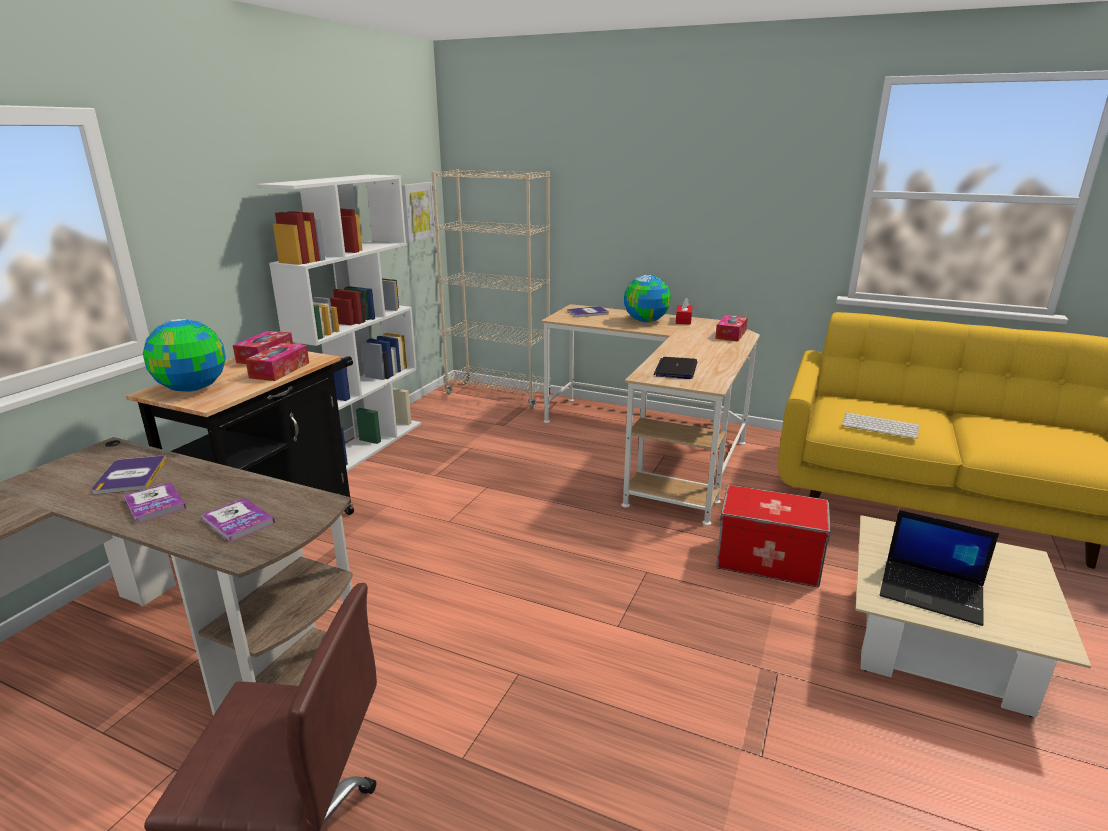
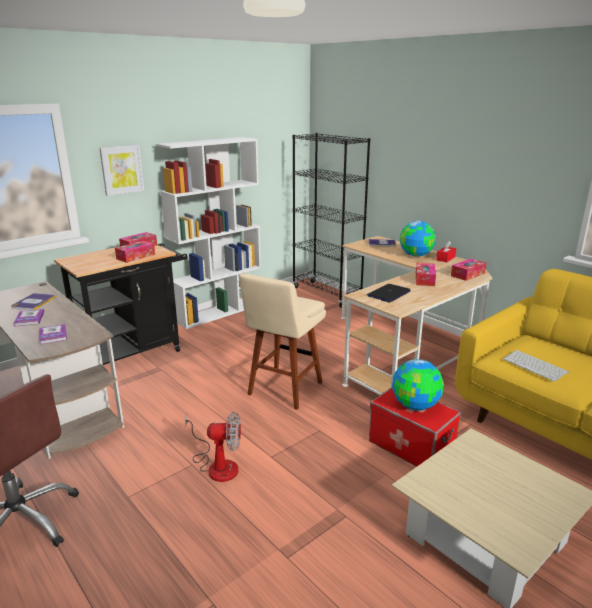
camera: 25 degrees right, 0 degrees up
(193, 389) = (85, 261): globe -> globe (415, 405)
(417, 211) = (284, 161): picture -> picture (122, 169)
(498, 395) = (326, 294): beige bookcase -> black bookcase
(553, 532) = (283, 390): none -> beige stool
(555, 662) = (217, 465): none -> fan
(693, 346) = (424, 279): none -> tissue box
(932, 592) = (462, 492): laptop -> none

